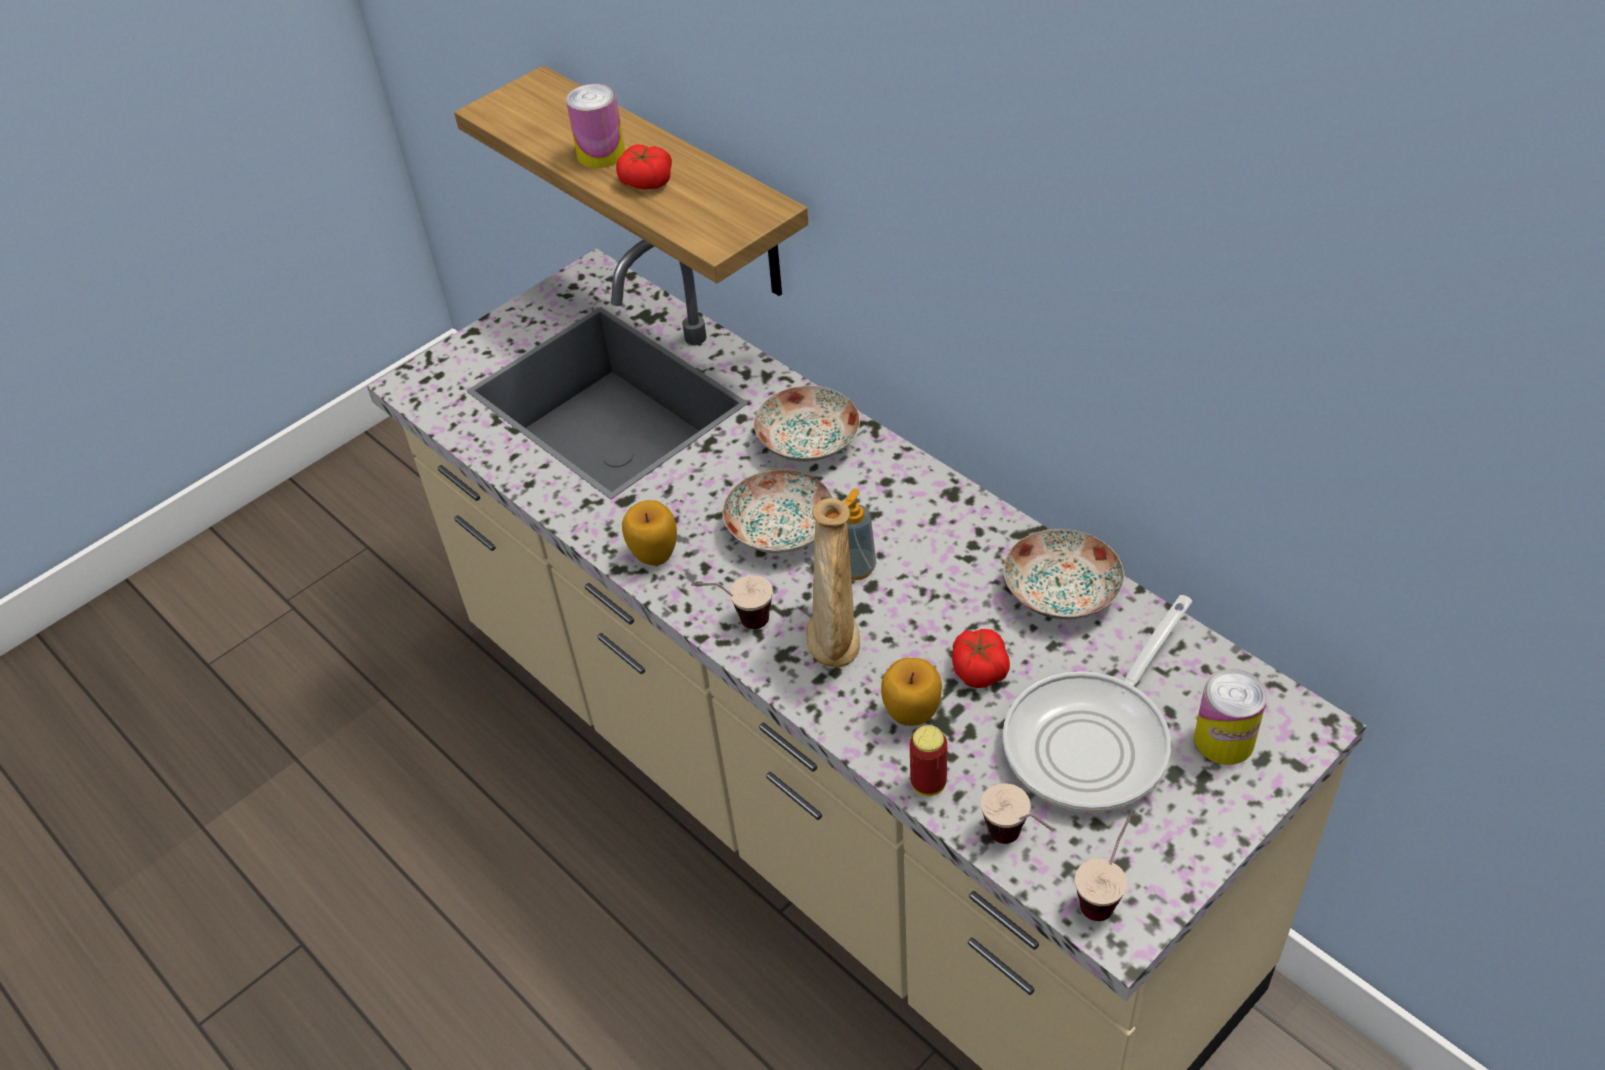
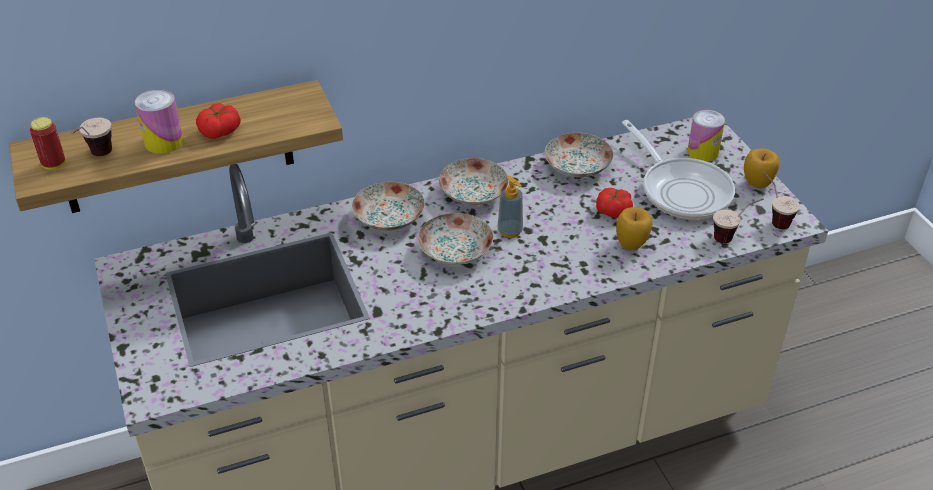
camera: 70 degrees left, 5 degrees down
(654, 555) = (438, 311): apple -> apple (757, 184)
(737, 622) = (520, 291): cup -> cup (96, 158)
(833, 639) = (559, 256): beige vase -> none
(914, 500) = (472, 193): none -> plate
(928, 783) = (680, 253): can -> can (54, 165)

